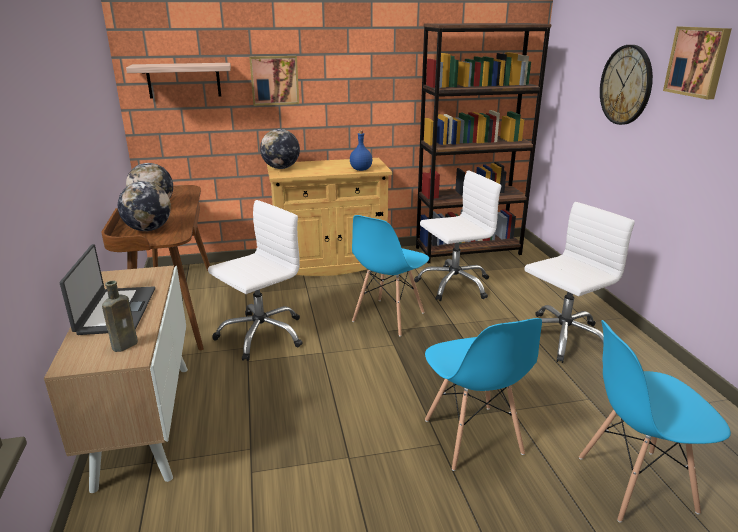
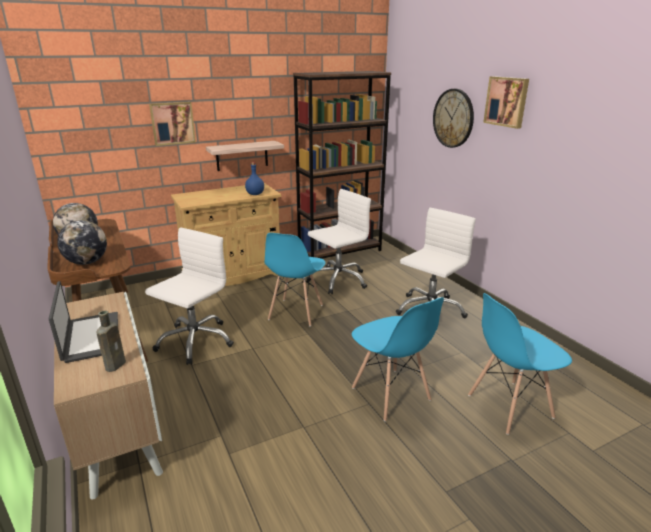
camera: 15 degrees left, 0 degrees up
(184, 80) = (90, 126): shelf -> shelf (242, 155)
(281, 168) = (186, 198): globe -> none

